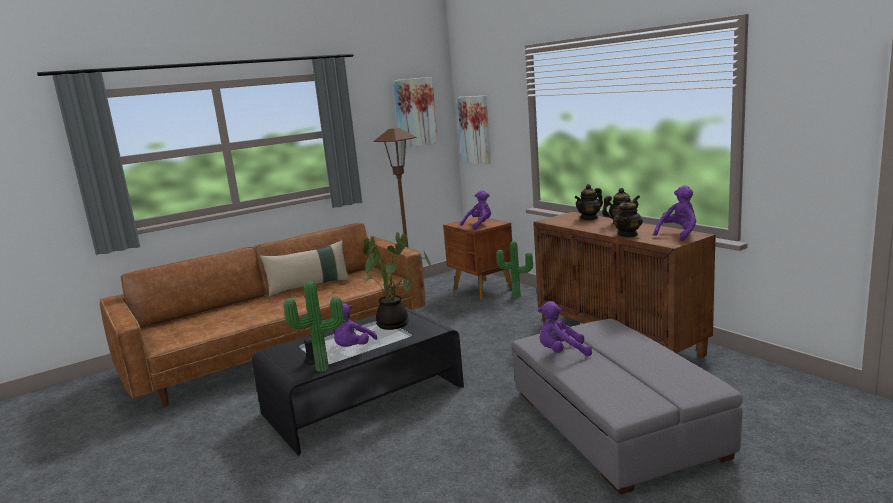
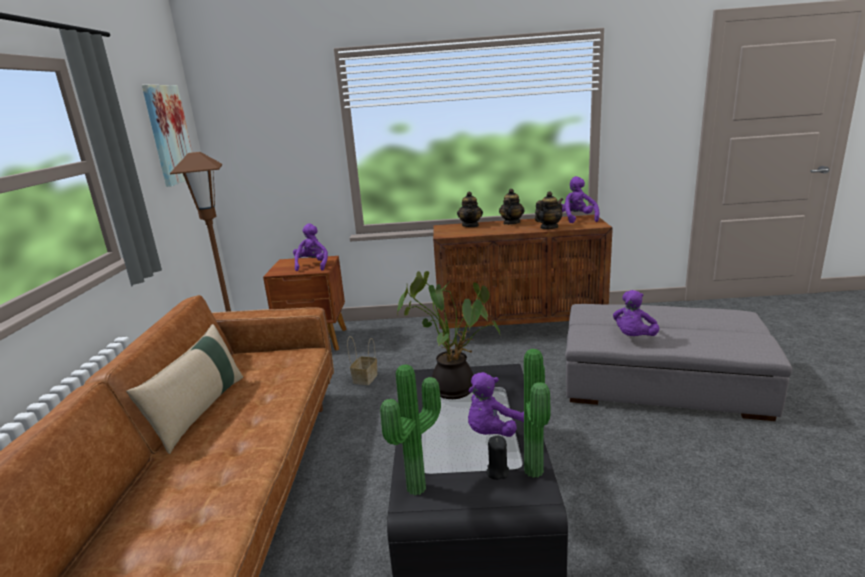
camera: 55 degrees left, 5 degrees up
(353, 348) = (493, 432): purple plush toy -> purple plush toy turned 75 degrees clockwise
(457, 321) = (365, 378): none -> basket
(475, 129) = (244, 155): picture -> none
(517, 297) = (366, 334): potted plant -> potted plant (420, 489)
(628, 234) = (548, 227): teapot -> teapot turned 105 degrees counterclockwise

